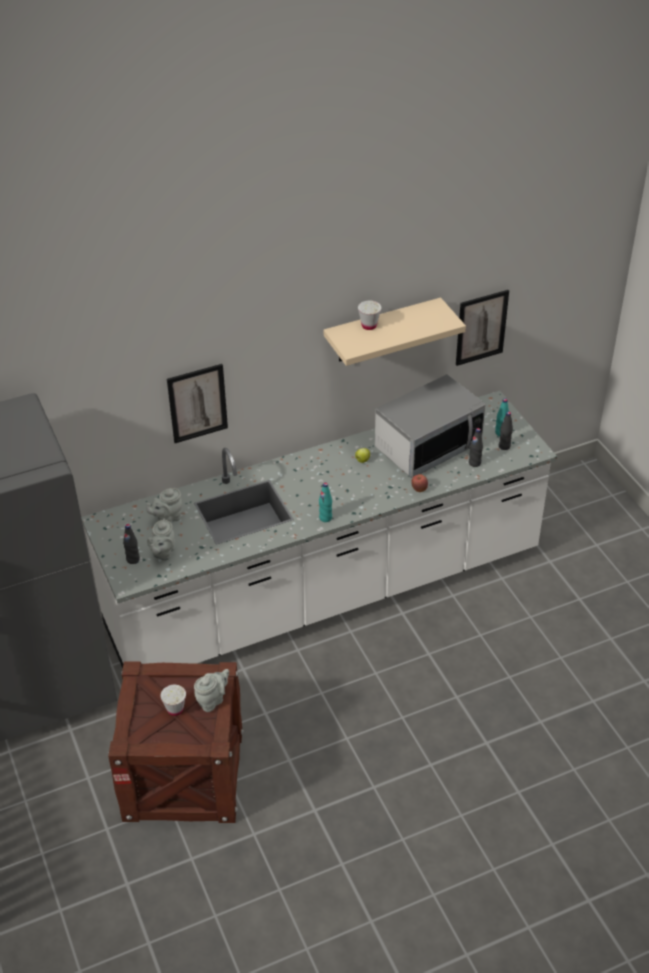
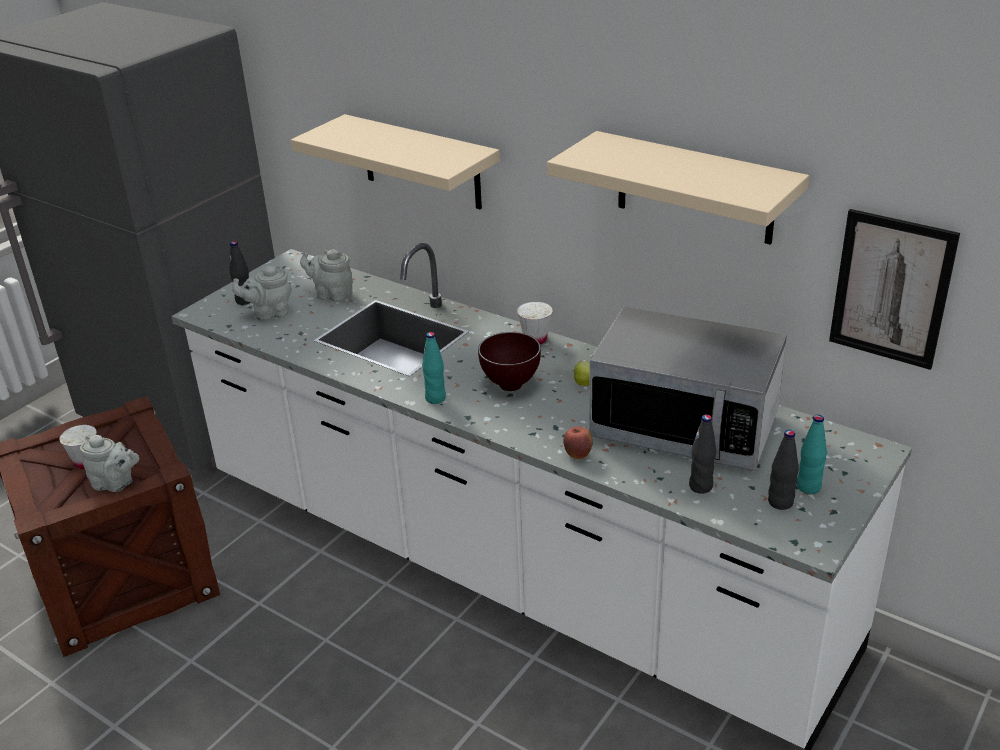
camera: 60 degrees right, 10 degrees down
(197, 403) = (421, 162): picture -> beige shelf
(338, 486) = (510, 385): none -> brown bowl
(369, 326) = (649, 152): white cup -> white cup (535, 339)

